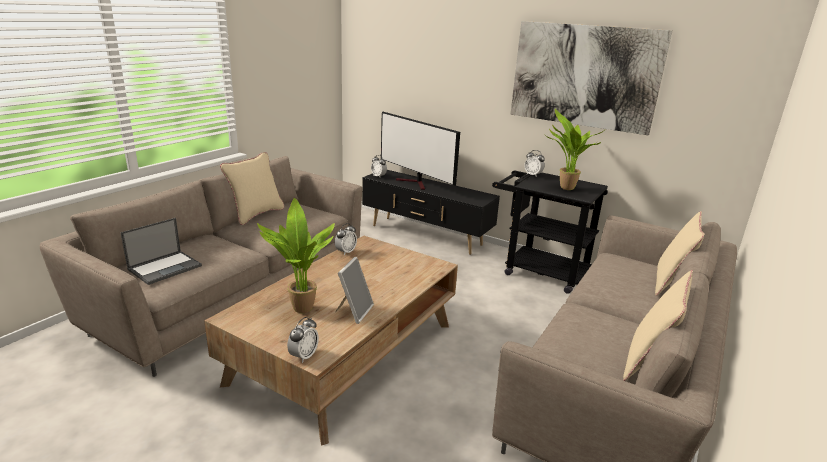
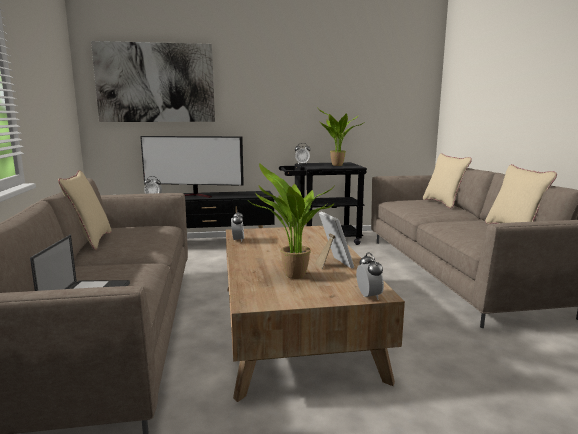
camera: 40 degrees left, 10 degrees down
(584, 76) = (321, 83): picture -> picture (155, 83)

